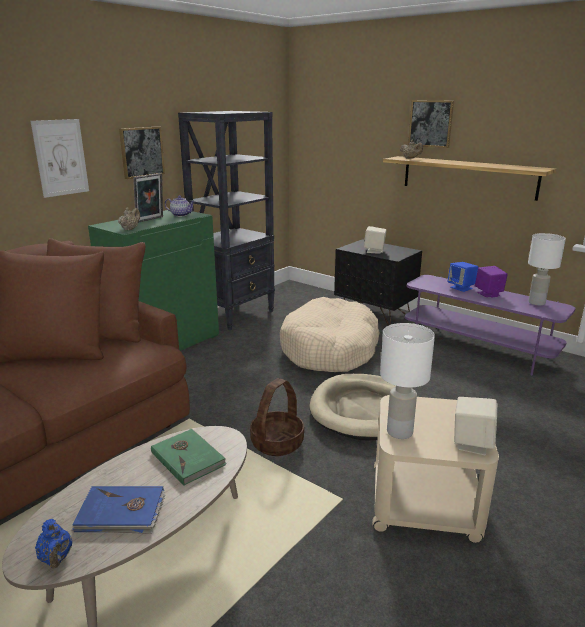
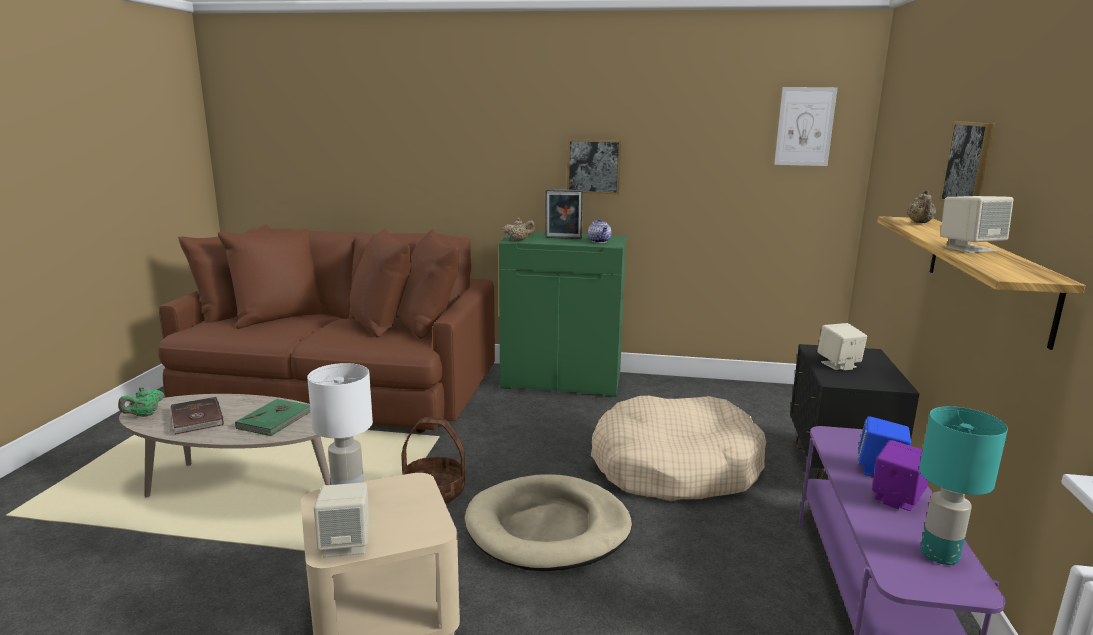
camera: 60 degrees right, 5 degrees down
(56, 558) = (144, 415): blue teapot -> green teapot
(61, 157) = (500, 162): picture -> picture (805, 126)
(121, 513) = (195, 418): blue book -> brown book
(235, 314) = (680, 389): black bookcase -> none
(480, 164) = (969, 248): none -> beige speaker
(536, 302) = (940, 554): white table lamp -> turquoise table lamp

